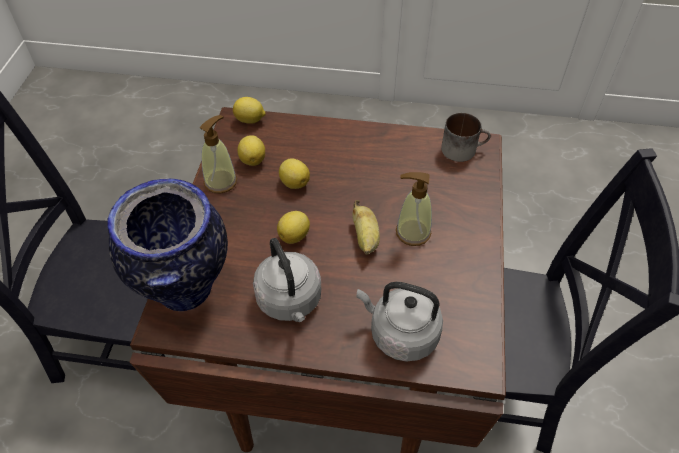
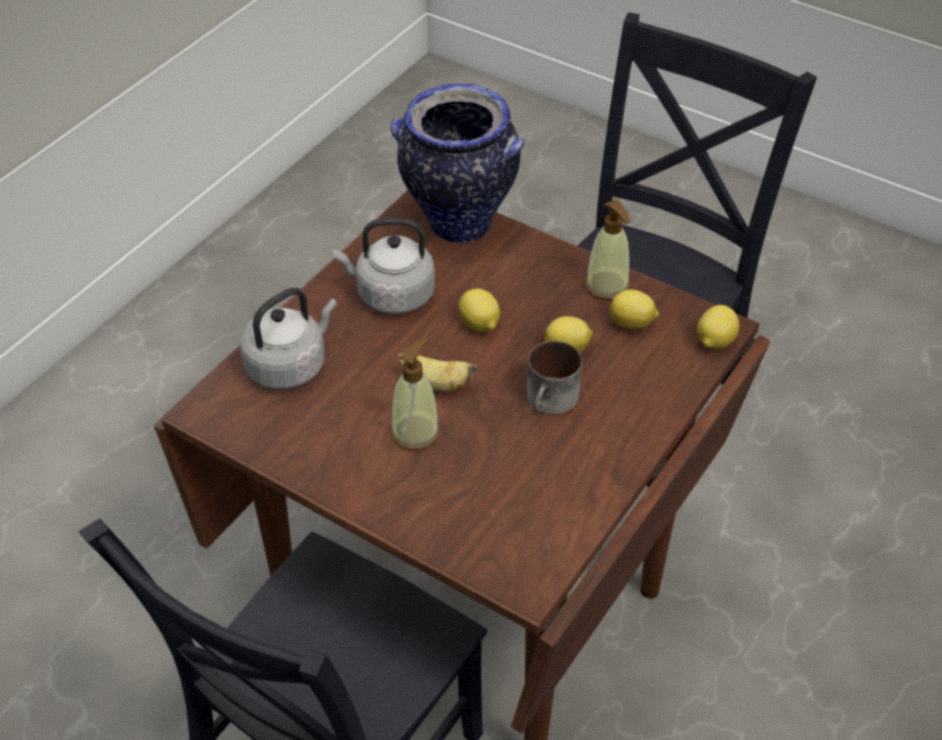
camera: 115 degrees right, 5 degrees down
(463, 148) = (532, 557): mug -> mug (551, 401)

